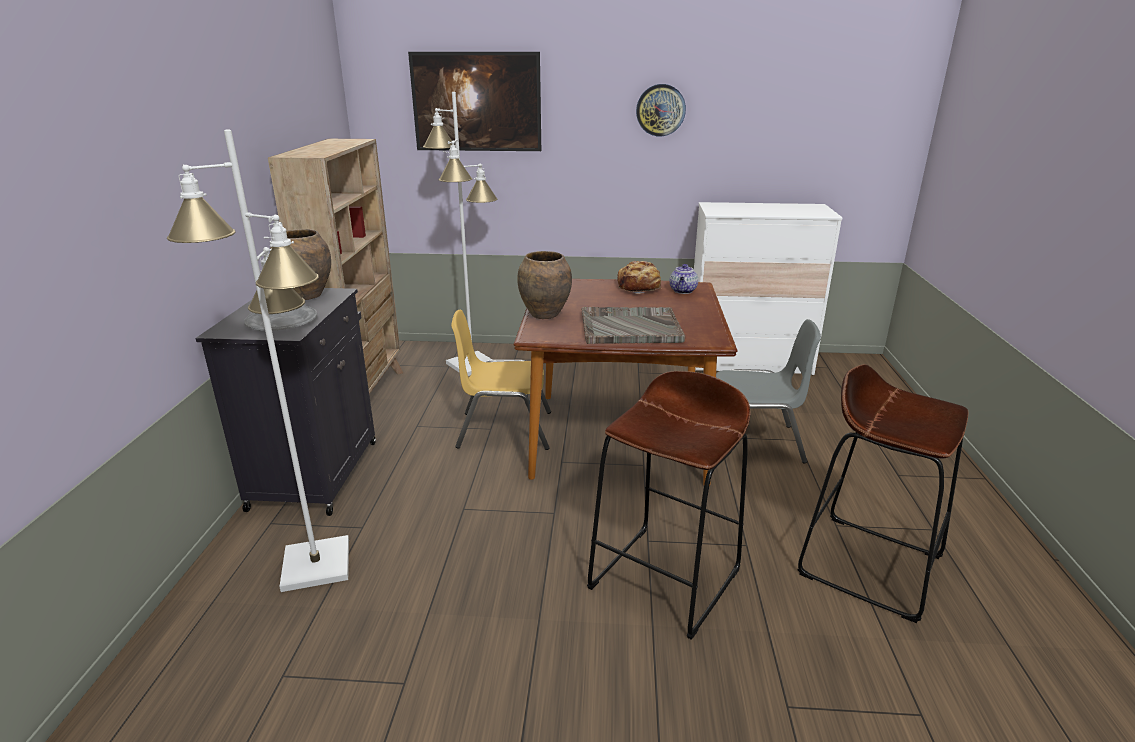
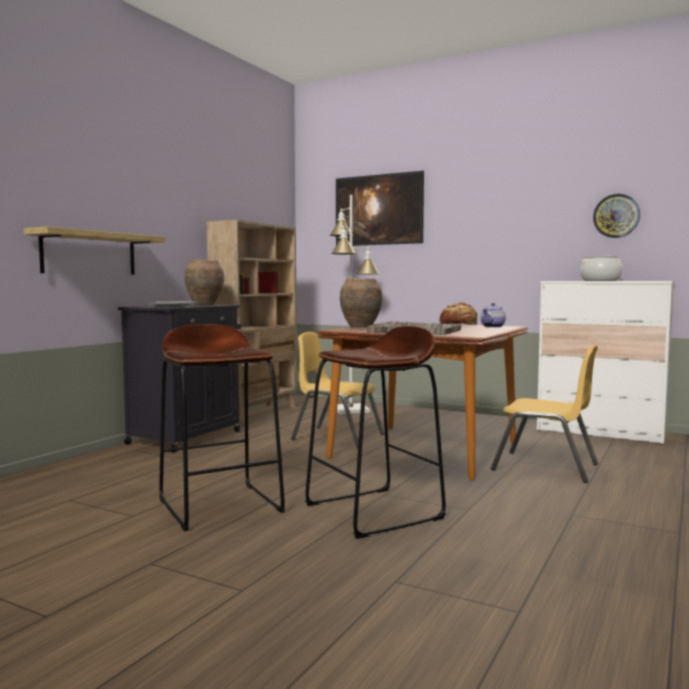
camera: 25 degrees right, 20 degrees down
(140, 274) = (89, 253): none -> shelf
(315, 564) = (140, 467): white floor lamp -> none
(660, 110) = (516, 207): wall clock -> wall clock (616, 216)
(752, 442) = (546, 467): grey chair -> yellow chair
(761, 209) = (600, 280): none -> cooking pot
(869, 565) = (577, 537): brown stool -> brown stool (220, 505)

